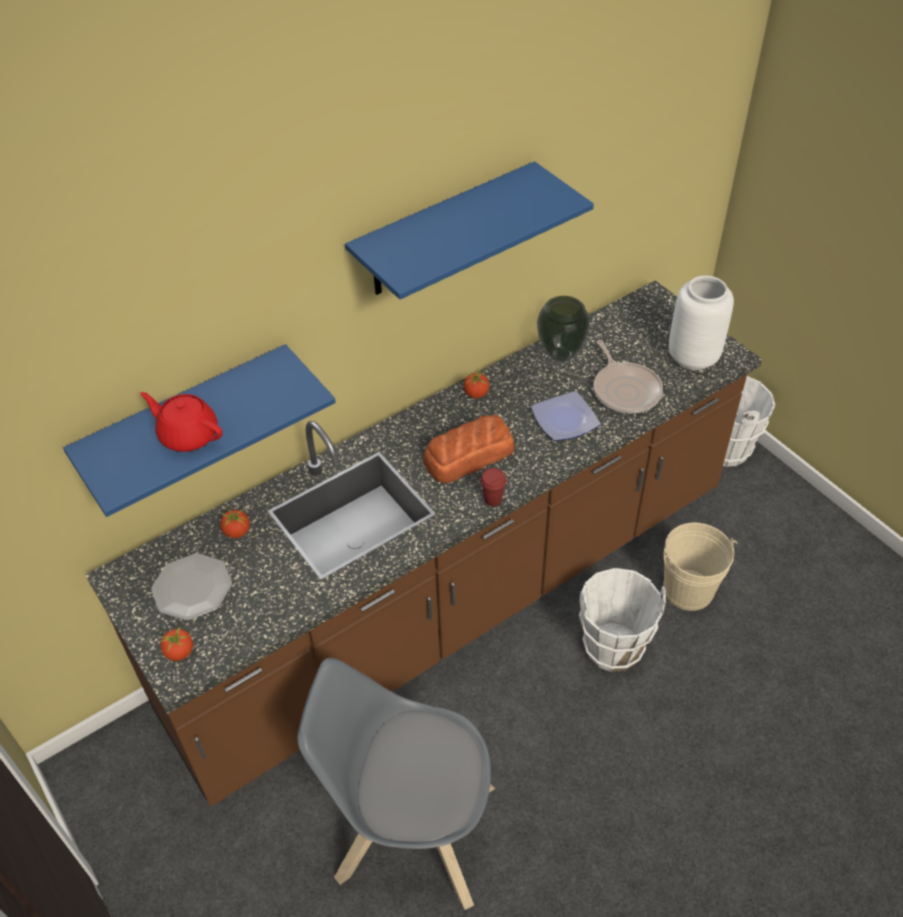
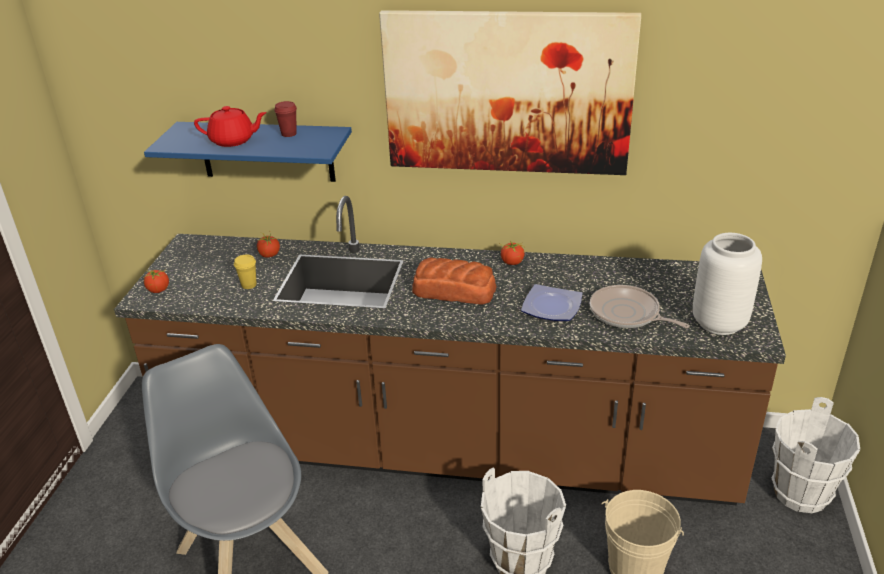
camera: 45 degrees right, 15 degrees down
(188, 435) = (233, 140): red teapot -> red teapot turned 105 degrees clockwise
(192, 588) = (209, 267): plate -> none
(269, 579) = (249, 285): none -> yellow cup
(444, 231) = (507, 93): blue shelf -> picture
(493, 499) = (432, 321): red cup -> red cup (289, 134)
(561, 355) = (607, 271): vase -> none
(625, 390) = (627, 314): frying pan -> frying pan turned 105 degrees clockwise

